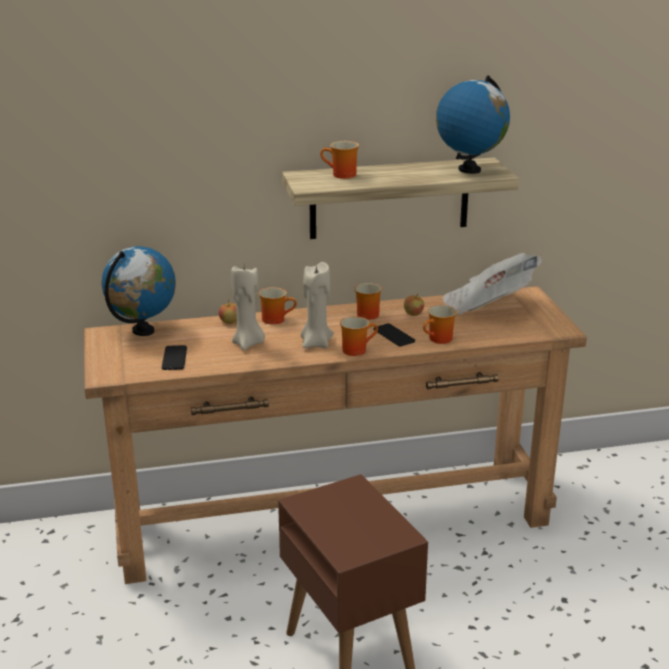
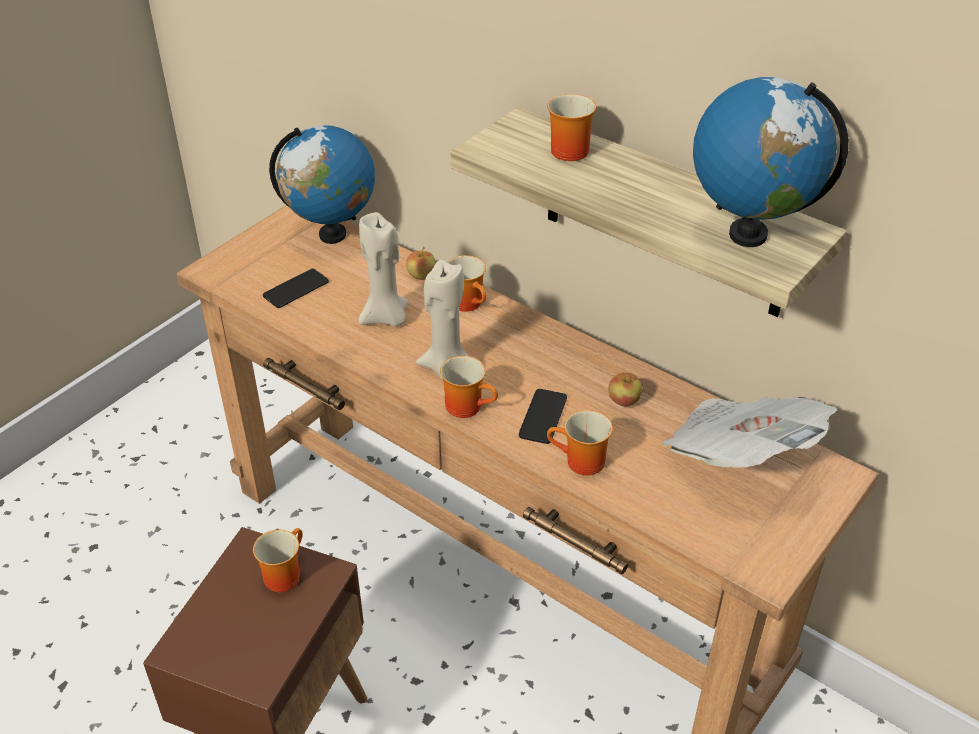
camera: 50 degrees right, 15 degrees up
(365, 314) = (570, 361): mug -> mug (282, 573)

